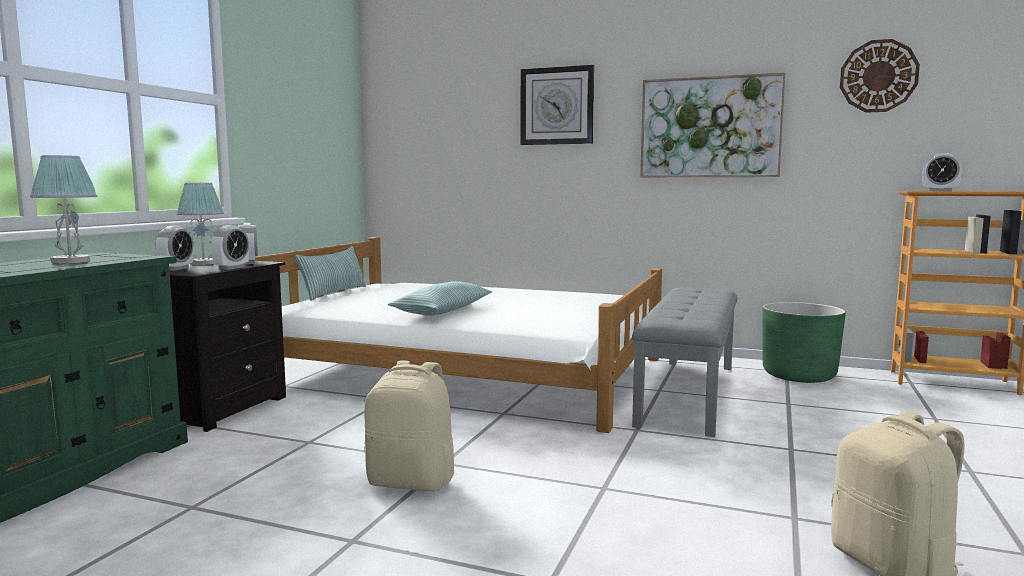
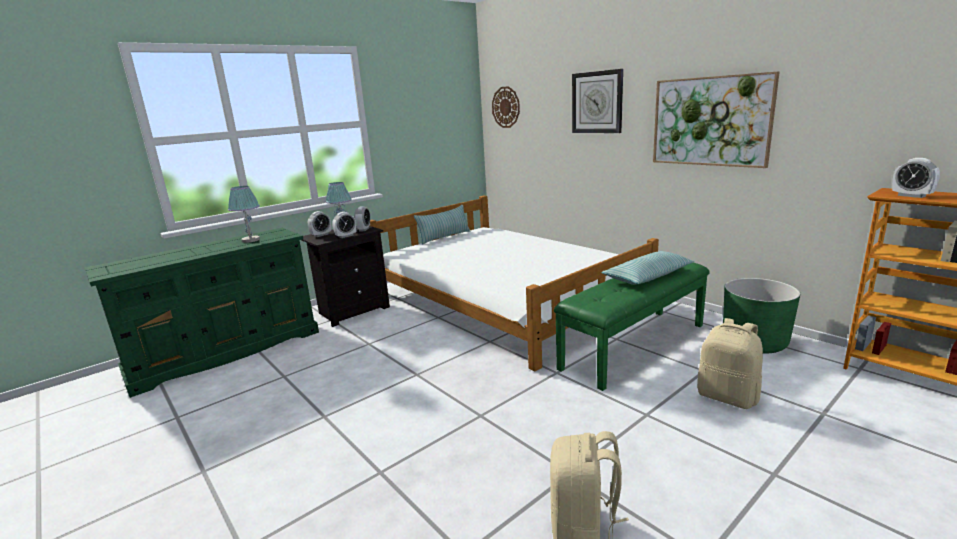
camera: 30 degrees right, 10 degrees up
(412, 482) = (387, 384): beige backpack -> beige backpack (727, 397)
(443, 310) = (476, 264): pillow -> pillow (648, 277)
(687, 393) = (633, 345): grey bench -> green bench
(878, 76) = (874, 72): wall clock -> wall clock (506, 107)

